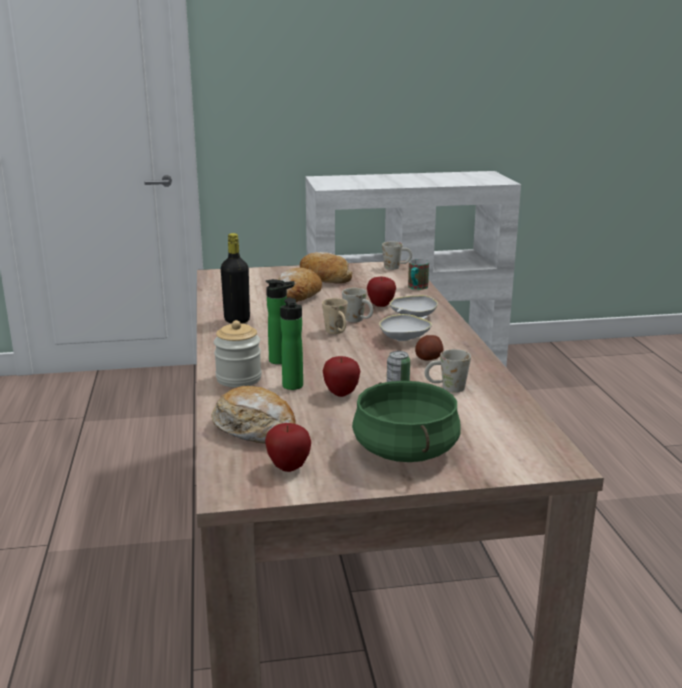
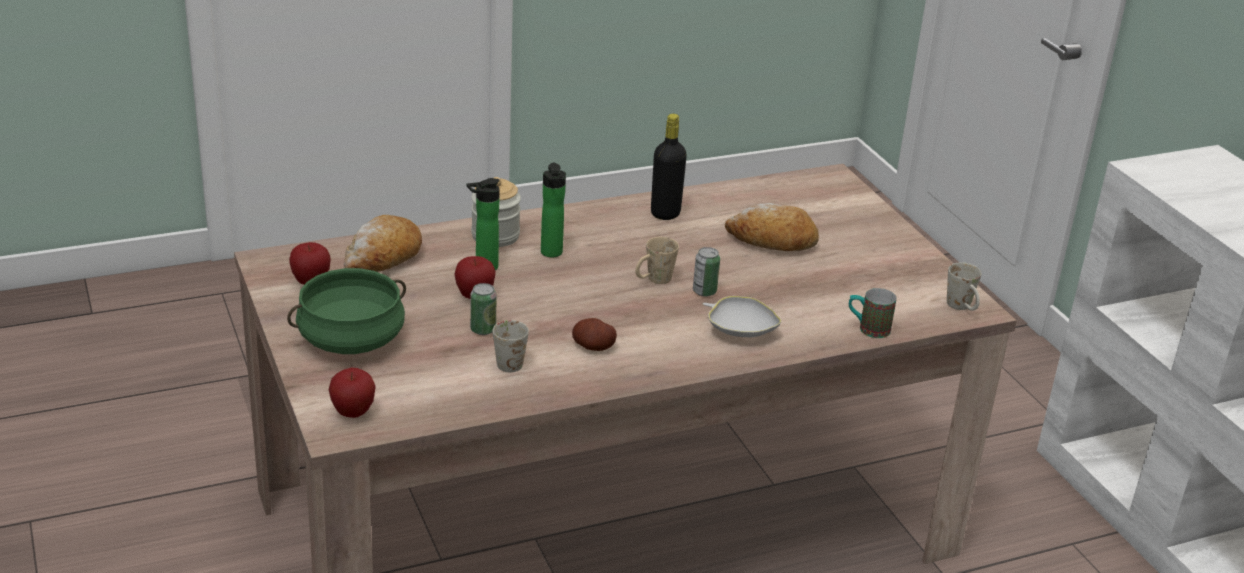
camera: 75 degrees right, 10 degrees up
(324, 278) = (866, 253): bread -> none
(358, 320) = (704, 291): white mug -> can
(381, 305) = (772, 304): apple -> apple (353, 413)
(405, 337) = (658, 327): white bowl -> none

